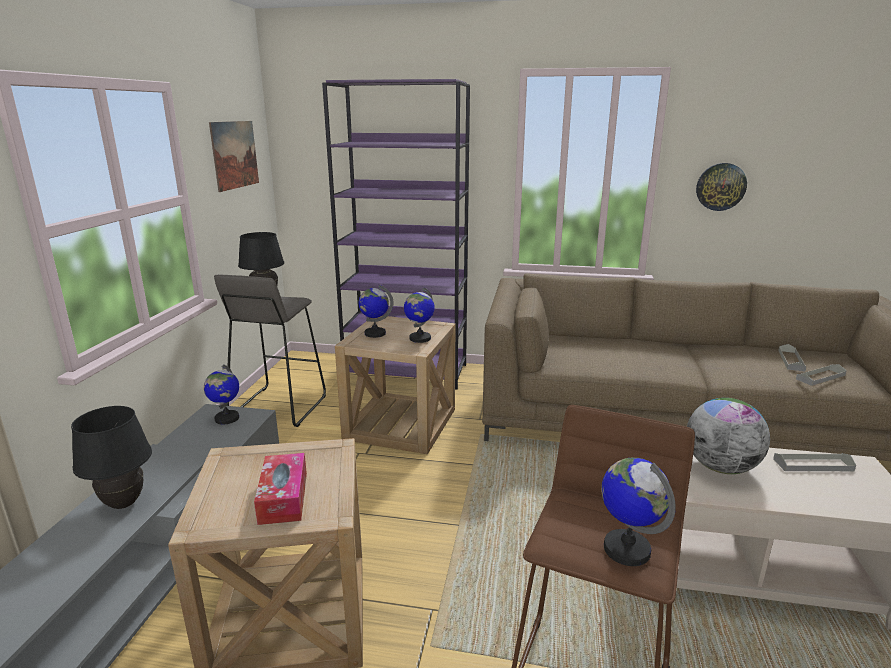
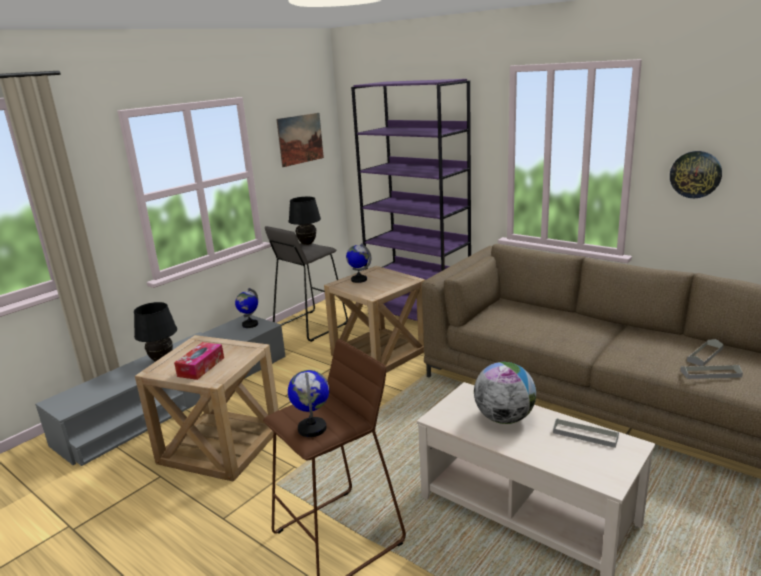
camera: 30 degrees right, 0 degrees up
(419, 338) = (384, 287): globe -> none

